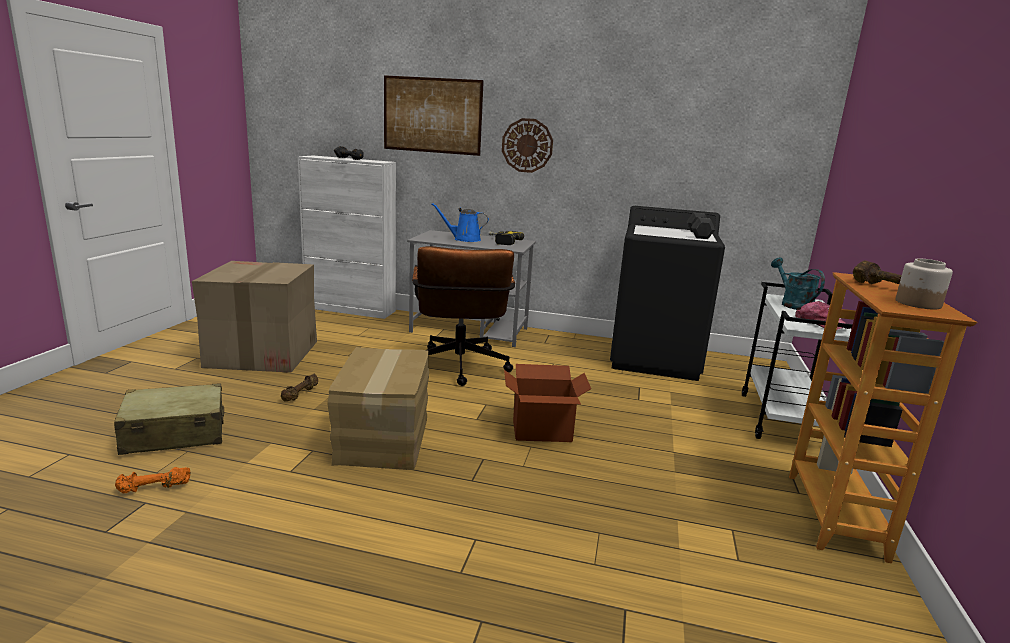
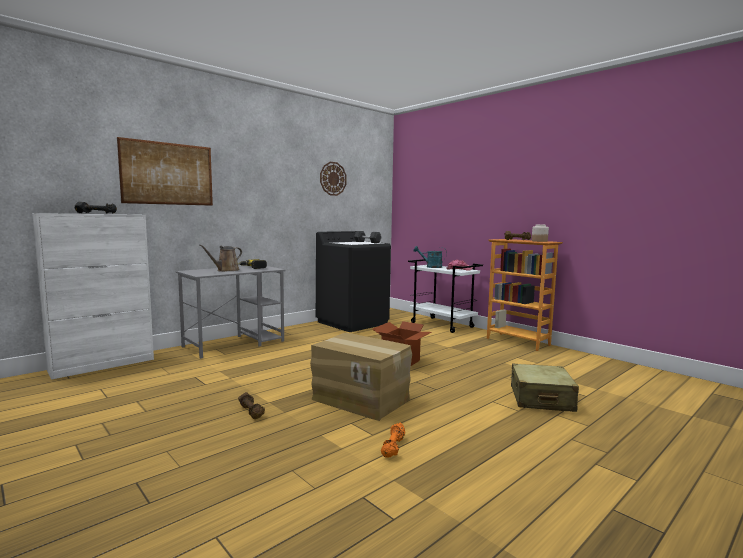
camera: 55 degrees left, 10 degrees down
(154, 489) = (343, 491): orange dumbbell -> orange dumbbell (394, 447)
(174, 433) = (248, 473): beige suitcase -> beige suitcase (541, 399)
(262, 354) = (133, 413): cardboard box -> none
(459, 369) = (292, 360): brown office chair -> none
(464, 239) = (226, 270): blue watering can -> brown watering can
(527, 145) = (246, 196): wall clock -> wall clock (333, 178)

